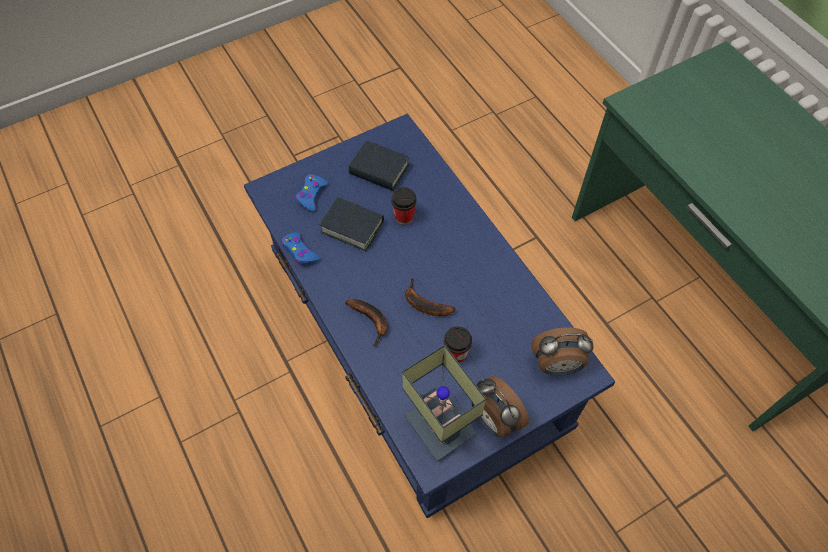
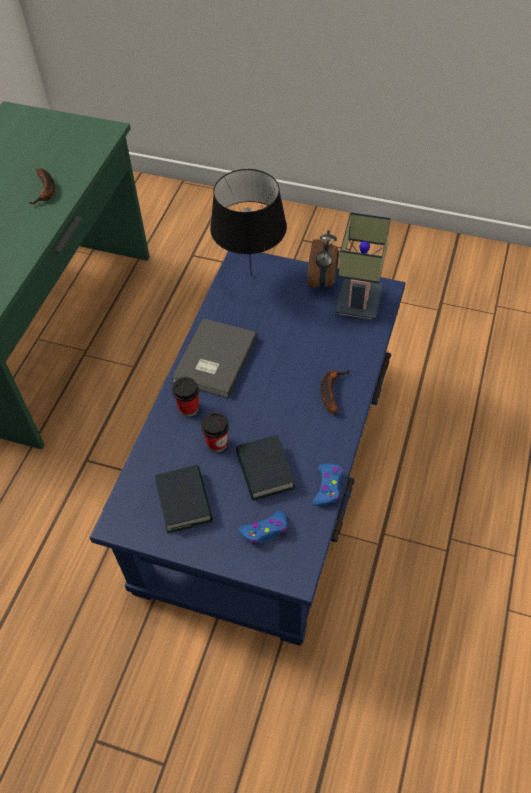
camera: 130 degrees left, 5 degrees down
(424, 304) = (282, 372): banana -> banana (46, 190)
(456, 354) = (300, 328): cup -> cup (188, 408)
(483, 267) = (213, 360): none -> grey book
(557, 365) = (250, 276): alarm clock -> black table lamp

